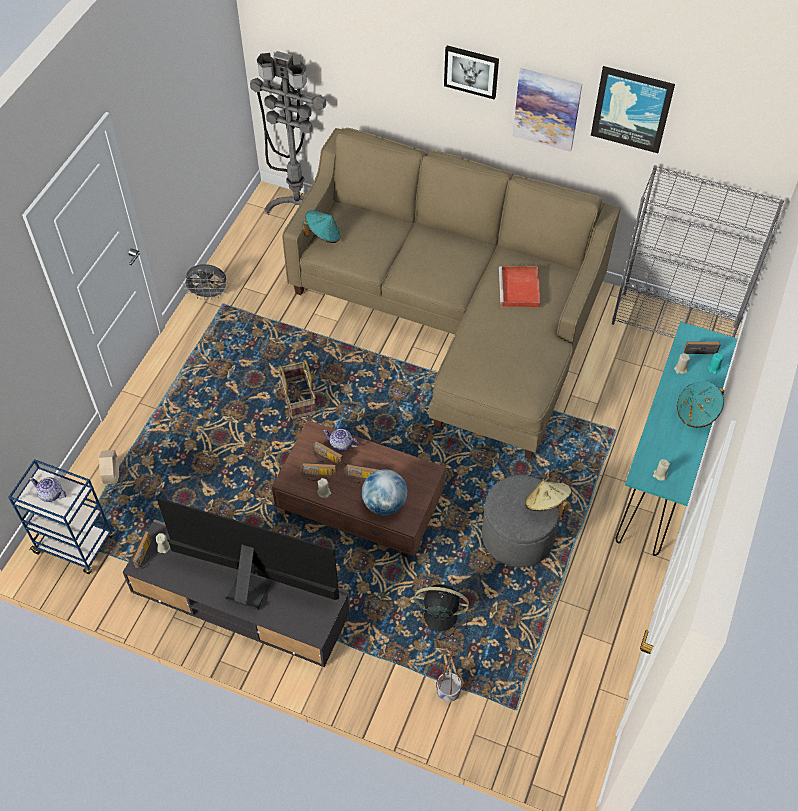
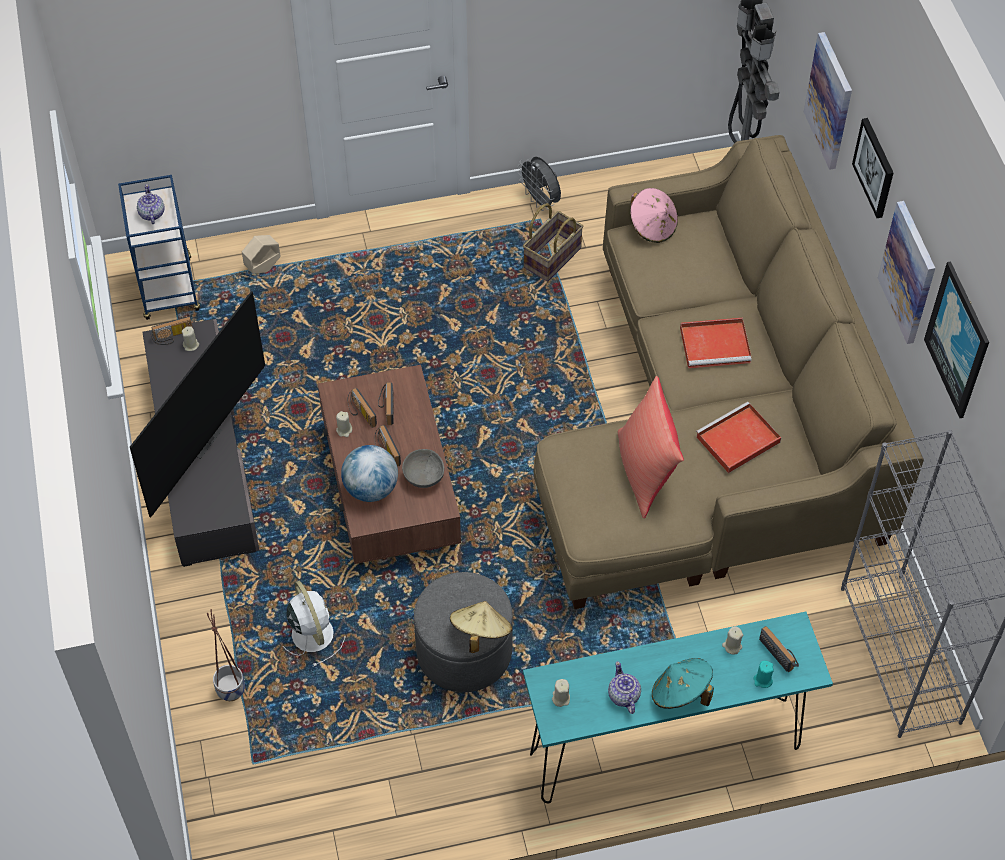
camera: 55 degrees right, 0 degrees up
(251, 586) = (200, 439): television -> television turned 45 degrees clockwise
(297, 399) = (475, 355): basket -> basket (551, 257)
(323, 235) = (652, 226): turquoise hat -> pink hat
(341, 445) = (413, 410): teapot -> teapot (623, 696)
(387, 67) = (830, 101): none -> picture
(398, 468) = (423, 476): none -> grey bowl
(438, 616) = (311, 632): black fan -> white fan
(439, 258) = (716, 344): none -> red tray
(506, 345) = (646, 471): none -> red pillow

